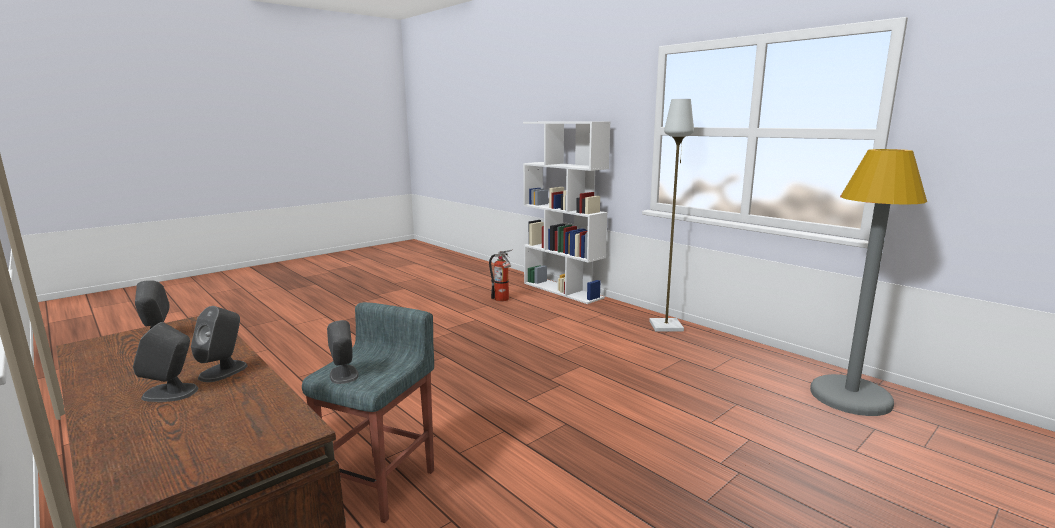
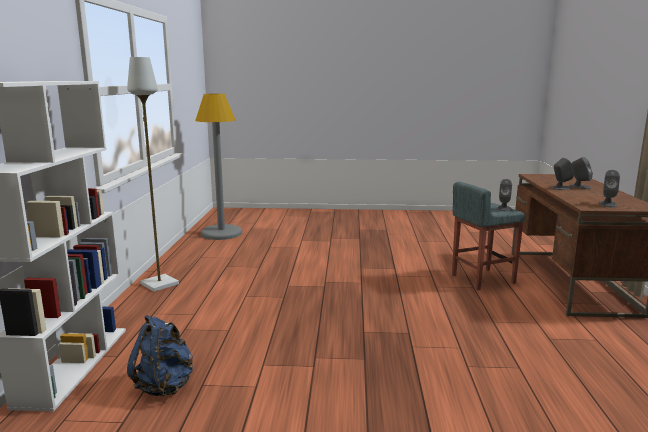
camera: 135 degrees left, 0 degrees up
(503, 299) = (165, 386): fire extinguisher -> blue backpack

